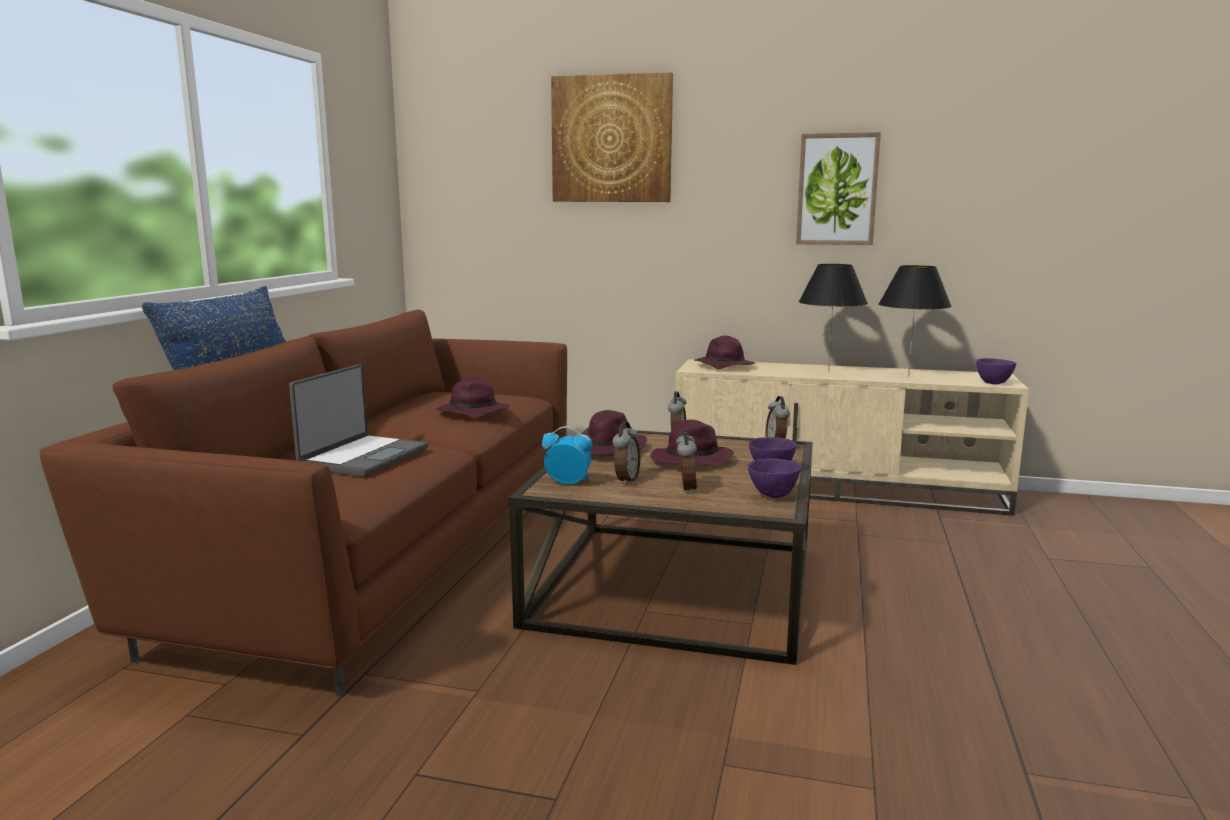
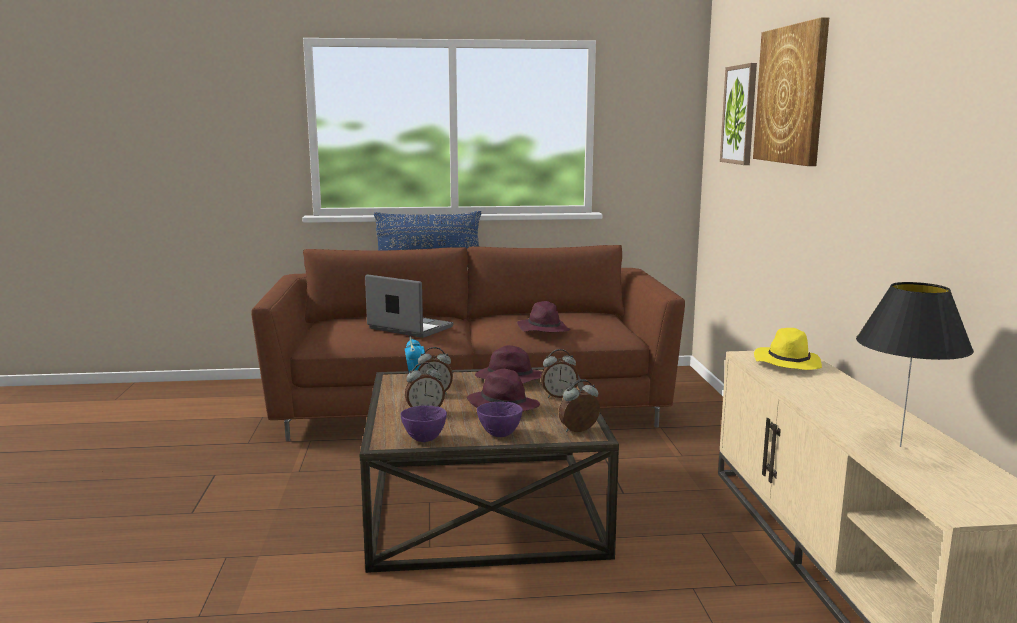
camera: 70 degrees right, 0 degrees up
(363, 457) = (409, 328): laptop -> laptop turned 150 degrees counterclockwise
(723, 366) = (787, 363): purple hat -> yellow hat
(829, 371) = (847, 406): black table lamp -> none
(837, 189) = (933, 162): picture -> picture (740, 115)
(992, 383) = (950, 500): purple bowl -> none

